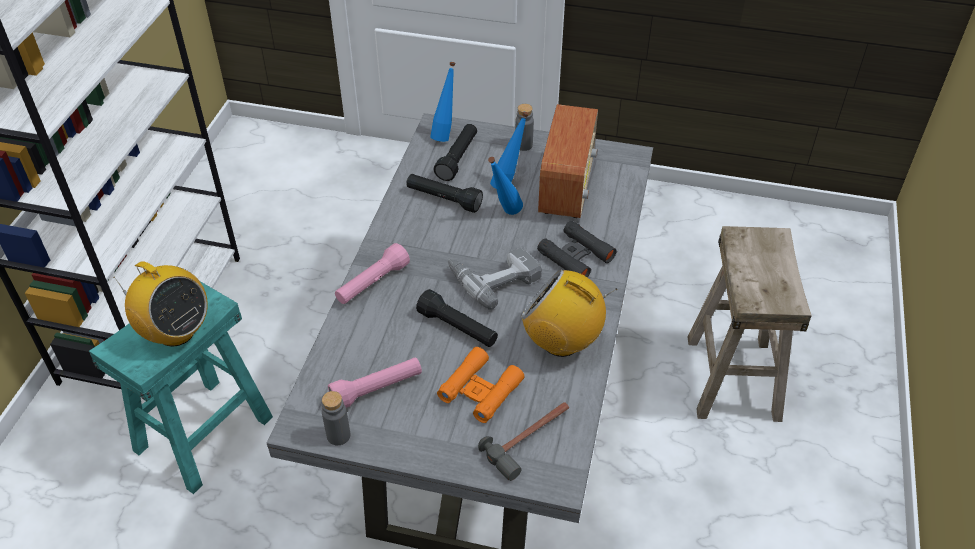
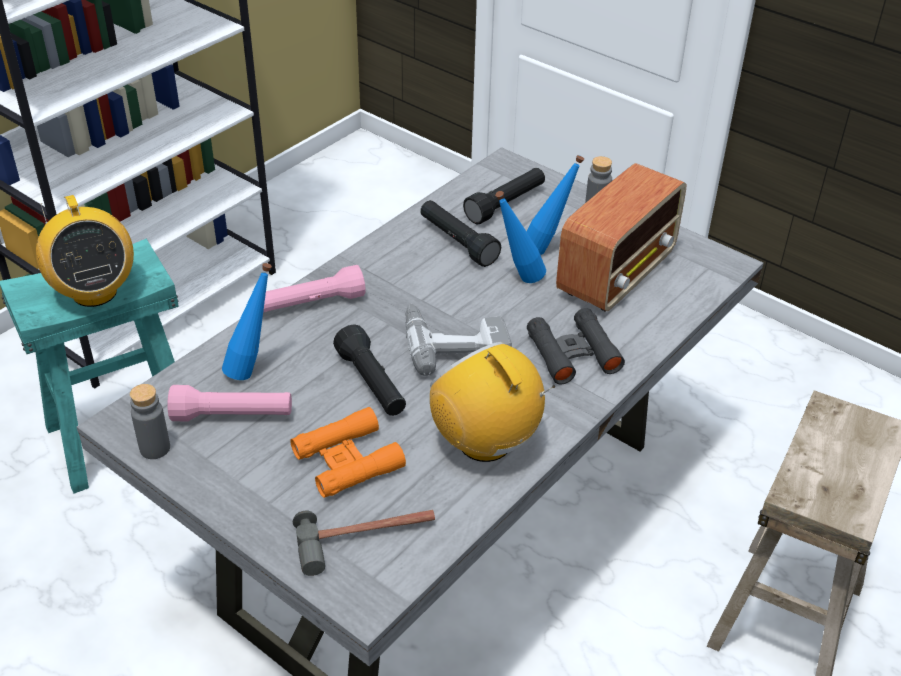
camera: 25 degrees right, 5 degrees down
(445, 134) = (509, 176): blue bottle -> blue bottle (253, 369)

